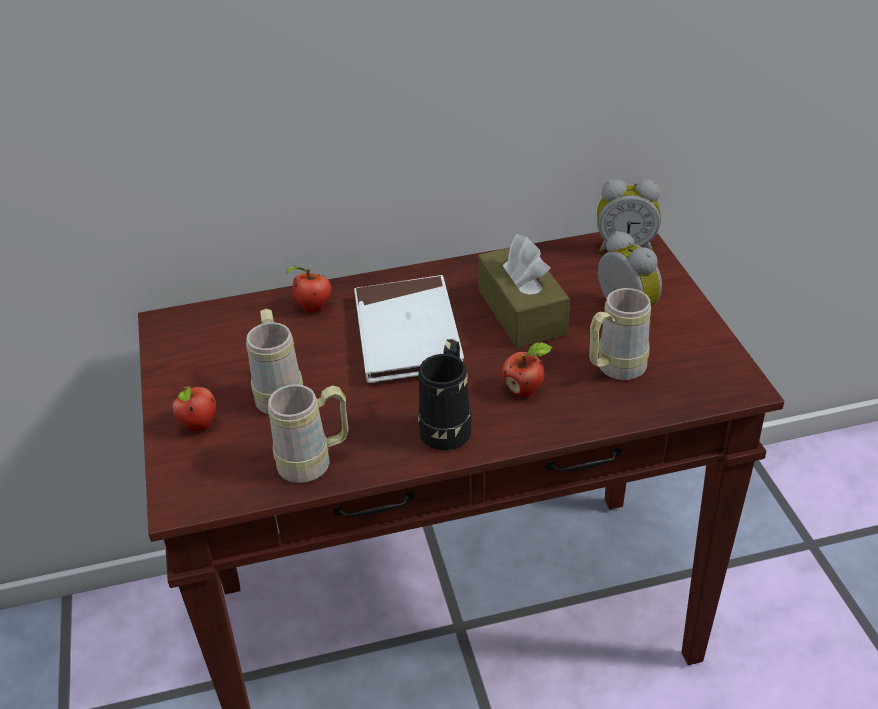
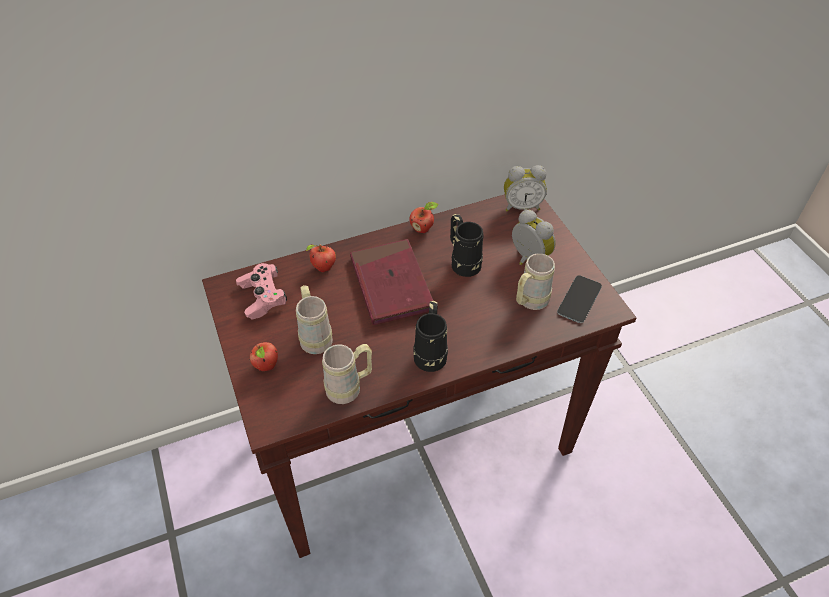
camera: 10 degrees left, 10 degrees up
(217, 339) = (263, 297): none -> pink game controller
(407, 335) = (391, 285): white book -> red book
(522, 312) = (463, 262): brown tissue box -> black mug
(525, 390) = (475, 322): apple -> apple (423, 229)
(695, 371) = (579, 299): none -> phone

